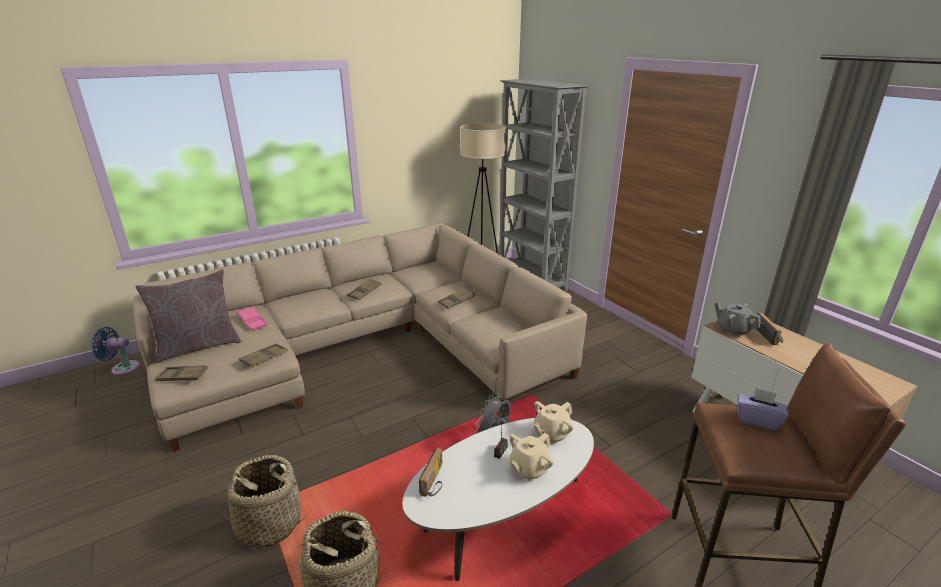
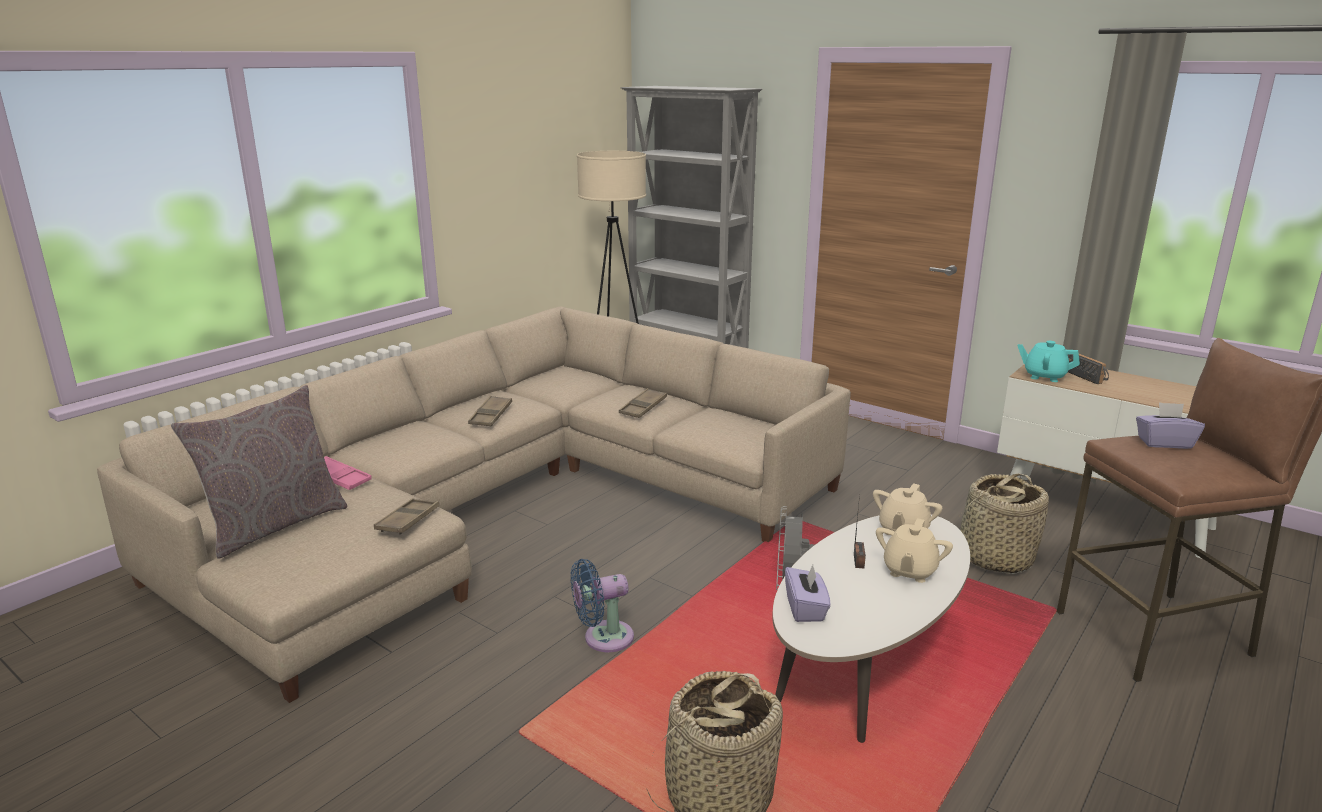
camera: 20 degrees left, 5 degrees down
(122, 368) = (73, 610): blue fan -> blue fan (603, 638)
(182, 376) = (287, 568): brown tray -> none
(269, 524) = (542, 752): basket -> basket (995, 558)
(435, 481) = (805, 608): radio -> purple tissue box
(732, 330) = (1044, 376): grey teapot -> turquoise teapot

